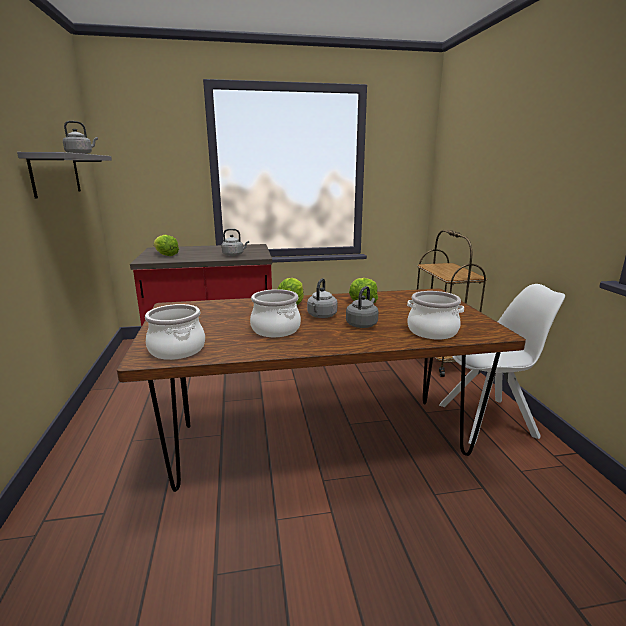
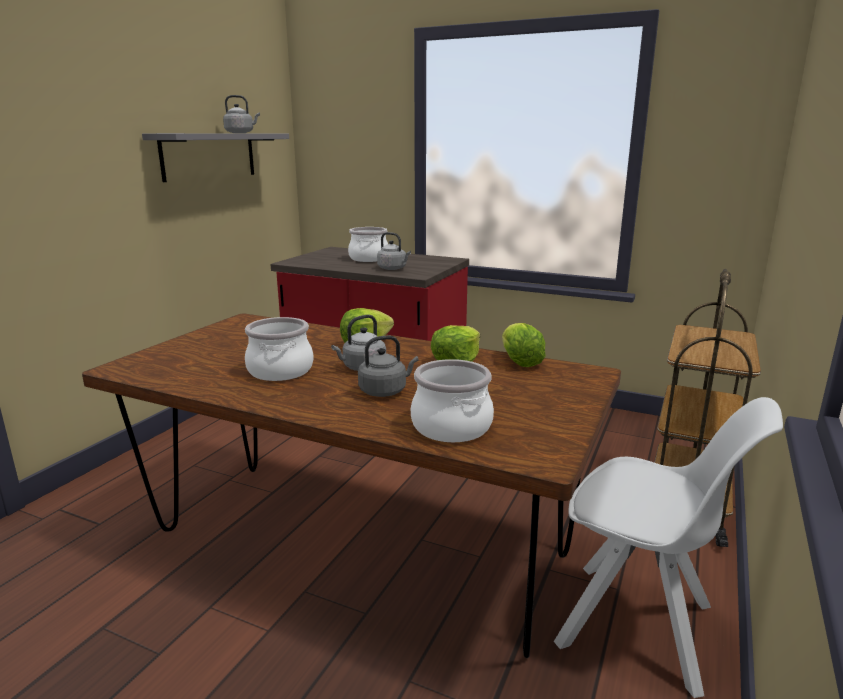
camera: 35 degrees right, 0 degrees up
(166, 255) = (324, 258): lettuce -> lettuce (519, 361)
(176, 350) = (156, 367): cooking pot -> cooking pot (368, 258)

